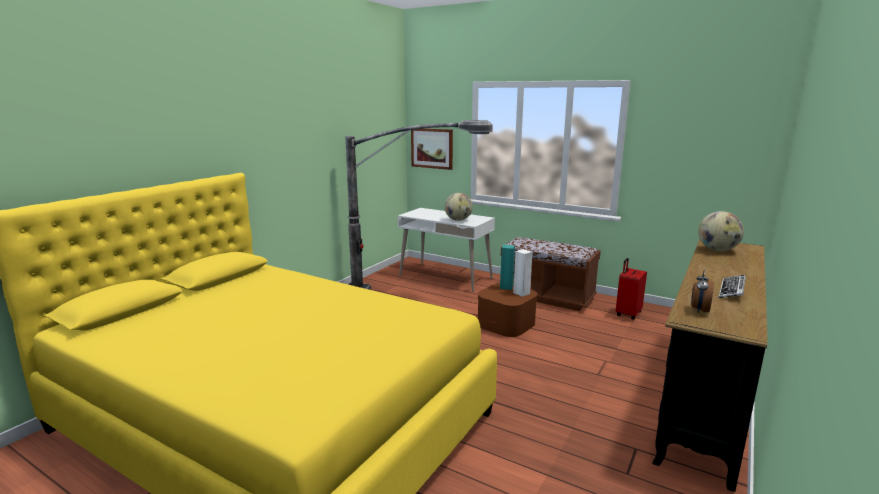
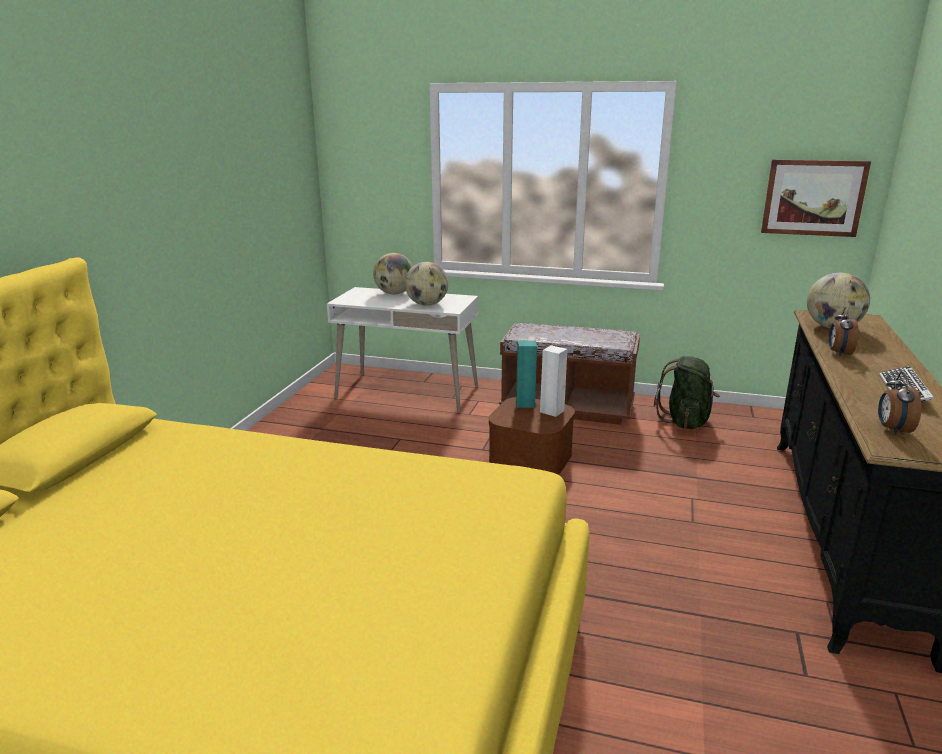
camera: 15 degrees left, 5 degrees up
(414, 295) = (372, 427): floor lamp -> none
(432, 148) = (365, 191): picture -> picture (813, 197)
(442, 212) = (394, 293): none -> globe
(627, 314) = (685, 421): red suitcase -> green backpack
(706, 265) = (839, 353): none -> alarm clock

